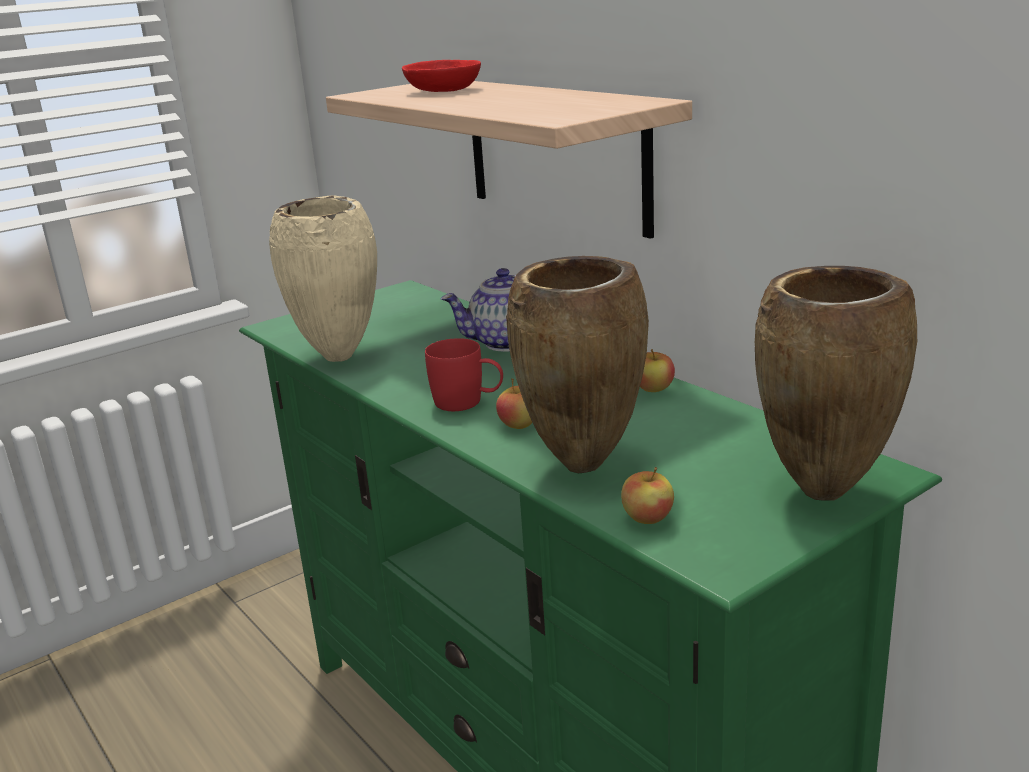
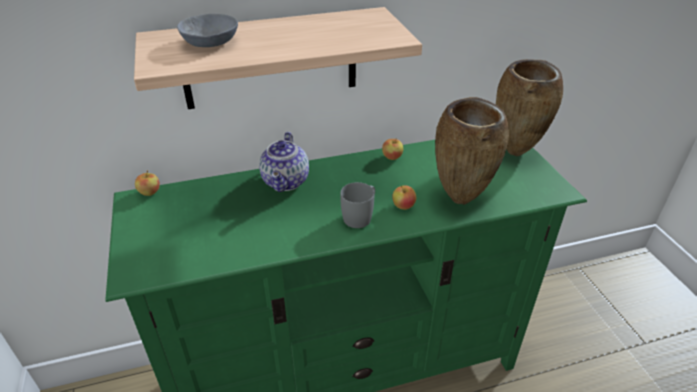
camera: 70 degrees left, 15 degrees up
(341, 357) = (239, 252): beige vase -> none
(441, 91) = (211, 43): red bowl -> grey bowl
(468, 402) = (360, 216): red mug -> grey mug
(647, 518) = (517, 197): apple -> apple (149, 192)

